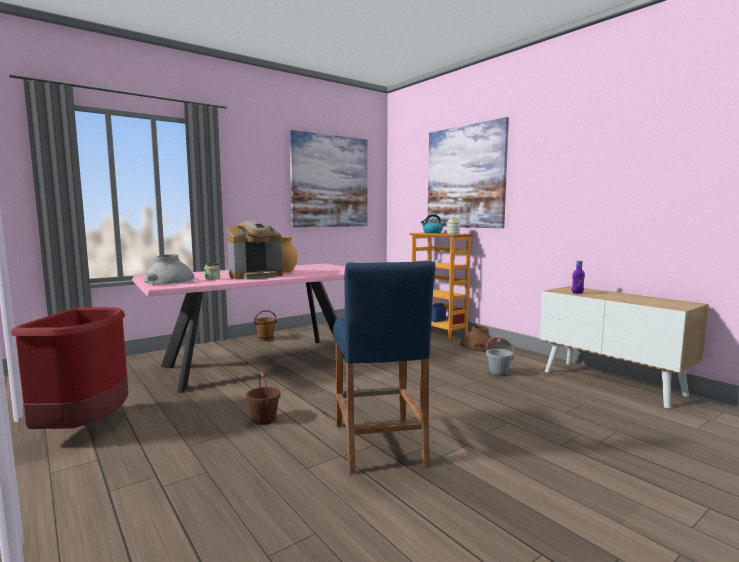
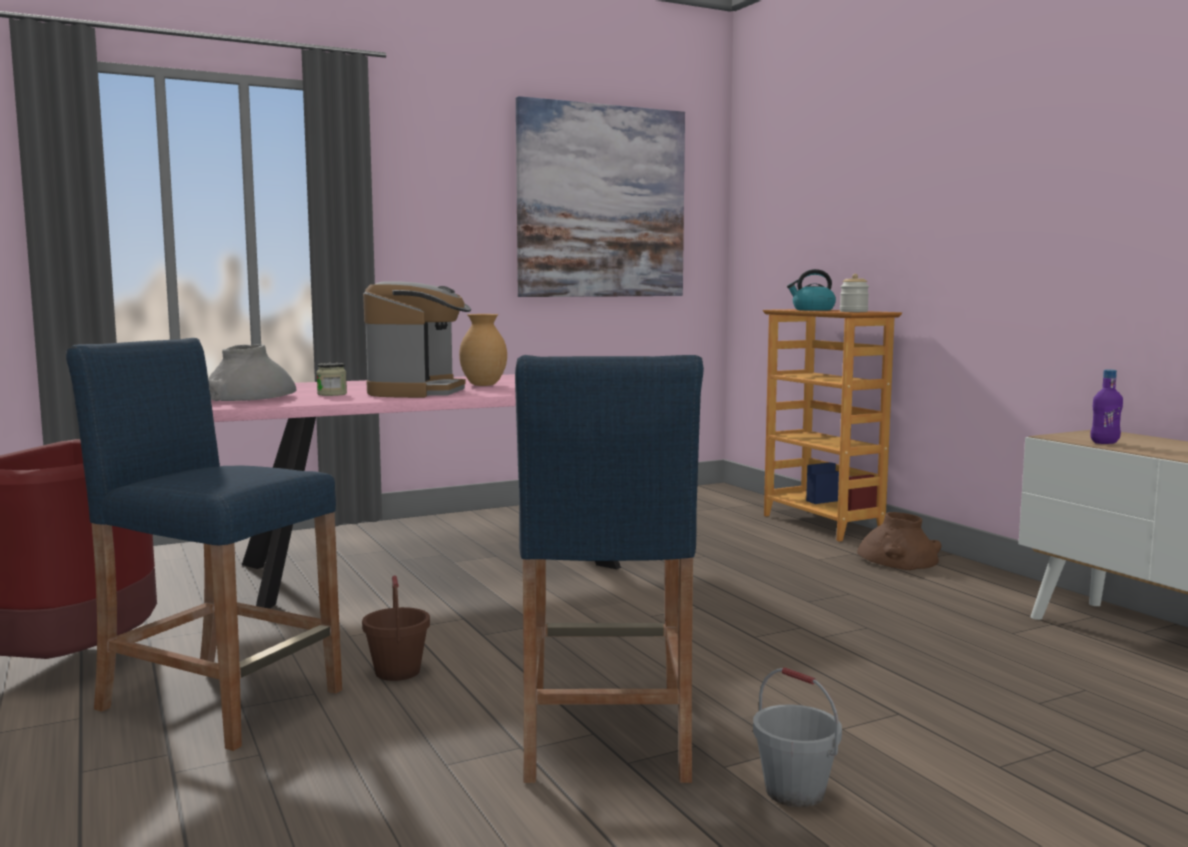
camera: 10 degrees right, 0 degrees up
(175, 442) = (220, 700): none -> blue stool
(256, 276) = (418, 392): coffee machine -> coffee machine turned 60 degrees counterclockwise
(265, 339) = (456, 524): brown bucket -> none
(465, 177) = (885, 188): picture -> none
(499, 373) = (921, 615): grey bucket -> grey bucket (795, 792)

